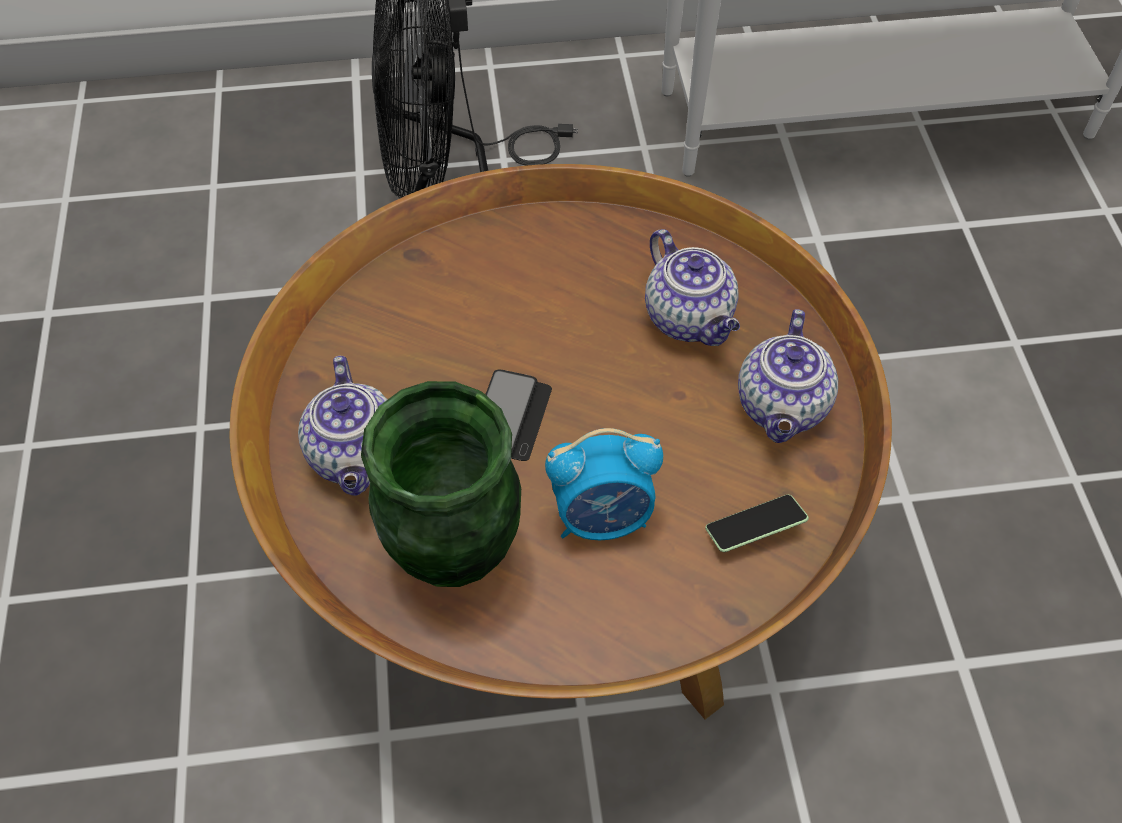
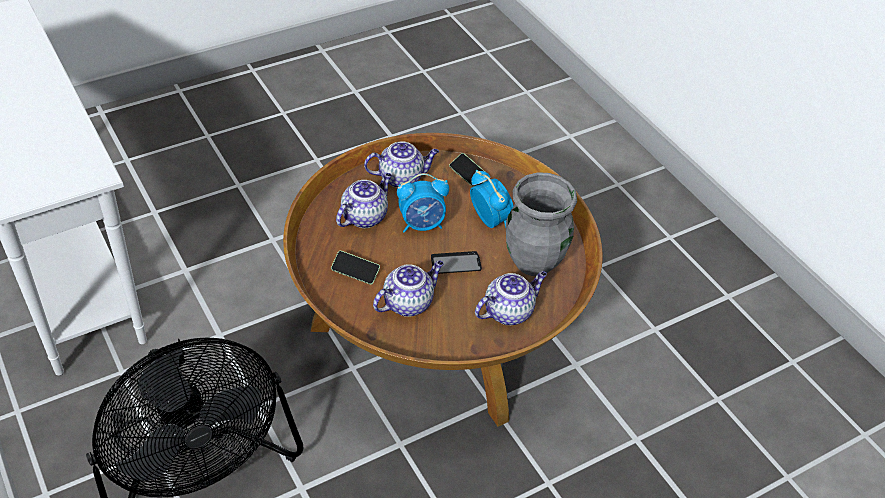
camera: 115 degrees left, 10 degrees down
(454, 319) = (408, 303): none -> teapot
(454, 551) = (534, 262): green vase -> grey vase
(558, 270) = (355, 272): none -> phone
(634, 398) = (422, 225): none -> alarm clock

